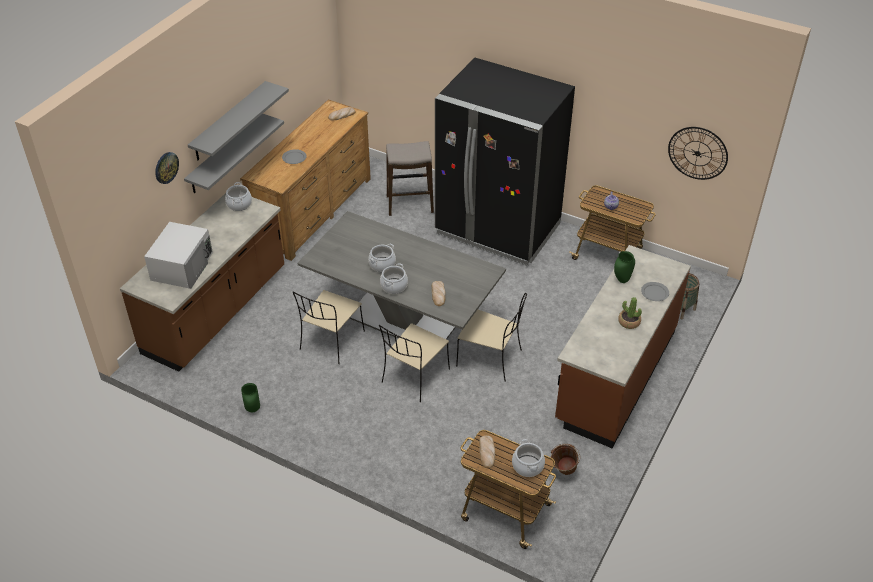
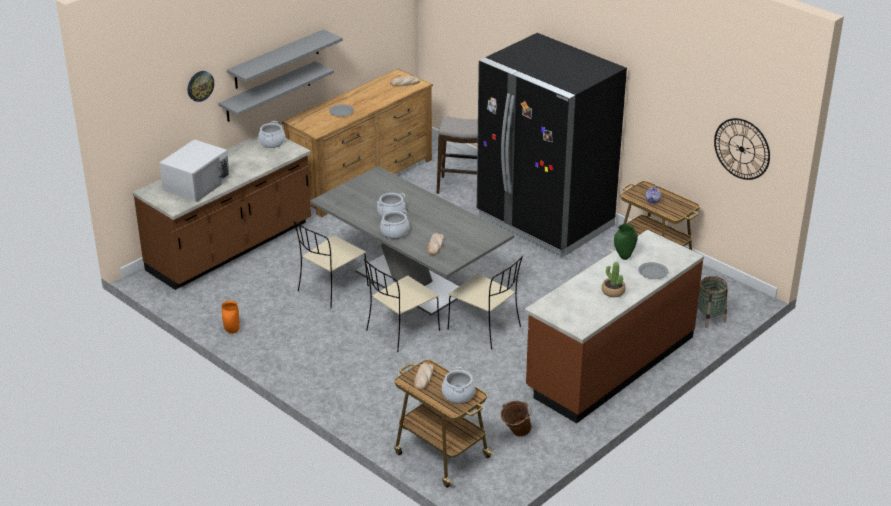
camera: 15 degrees right, 10 degrees down
(252, 409) = (231, 331): green vase -> orange vase

